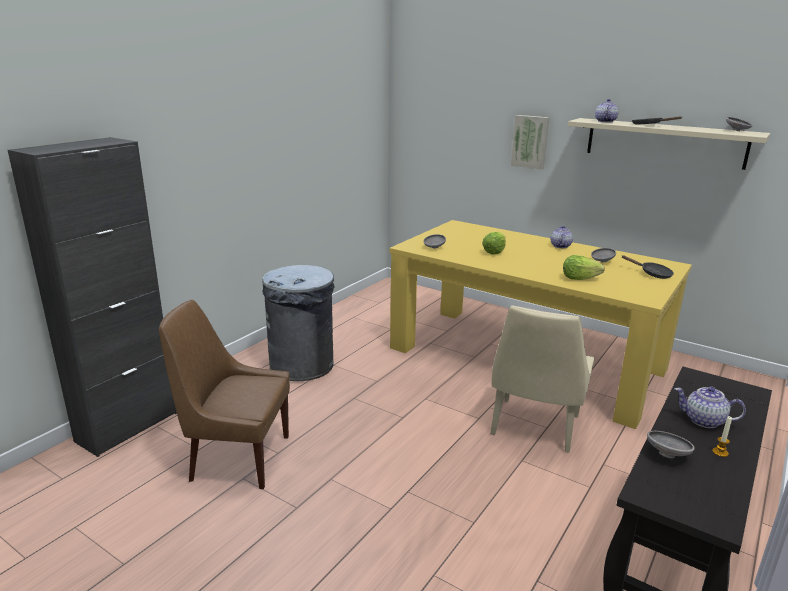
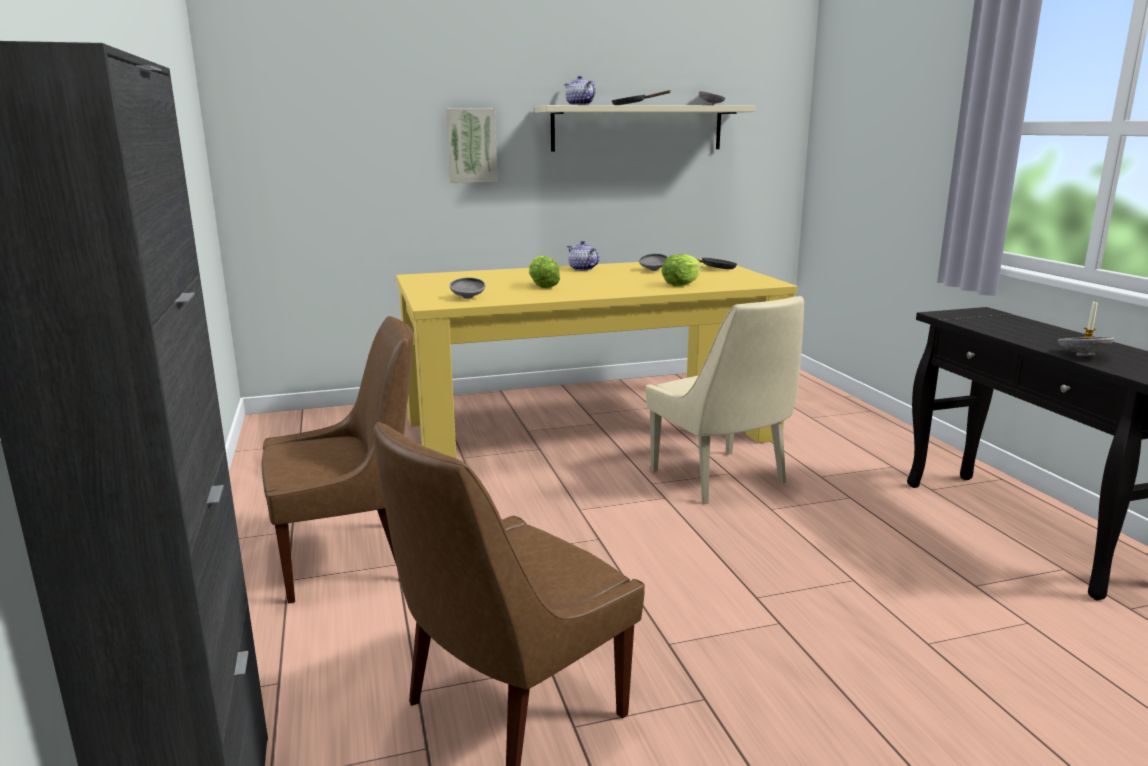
camera: 50 degrees left, 5 degrees down
(302, 366) = (350, 559): grey trash can -> brown chair
(703, 420) = (1027, 333): teapot -> none

